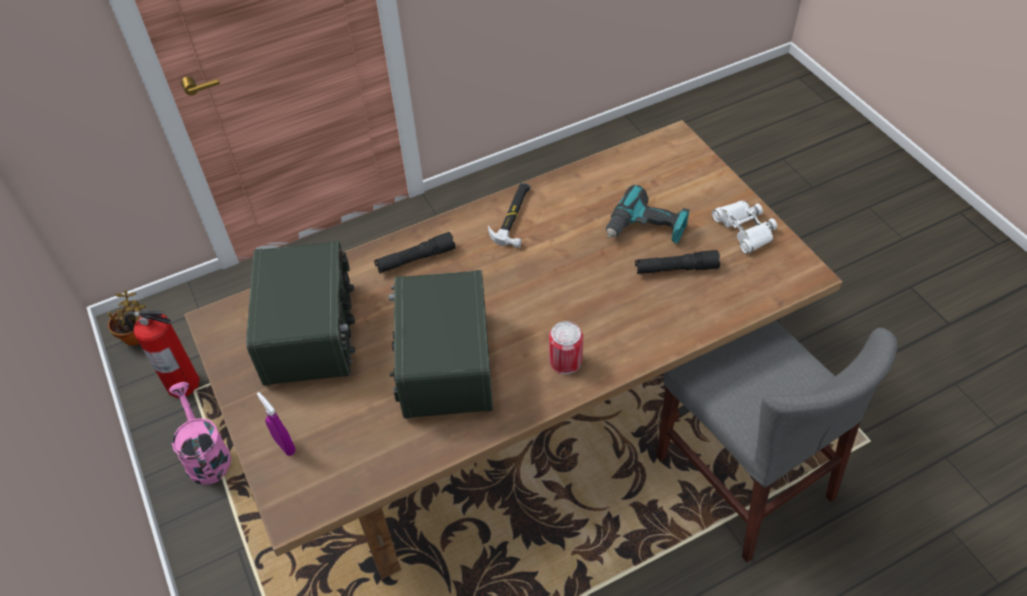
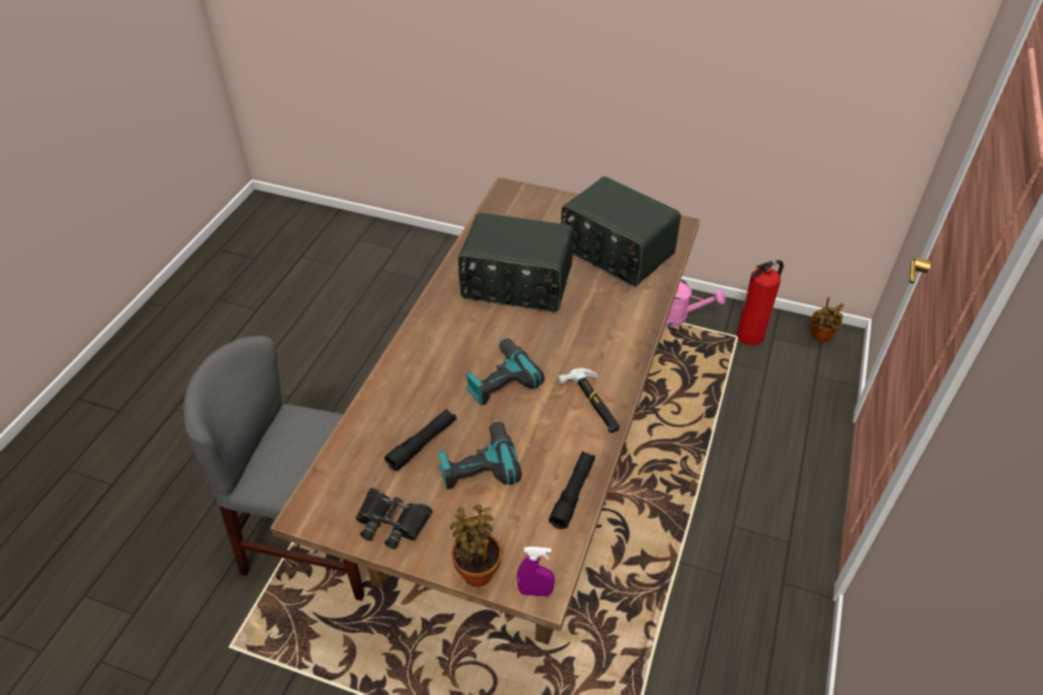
camera: 135 degrees right, 5 degrees down
(284, 445) = (549, 206): purple spray bottle -> purple spray bottle (535, 591)
(415, 259) = (618, 327): black flashlight -> black flashlight (573, 493)
(443, 364) = (516, 284): radio -> radio turned 150 degrees clockwise
(563, 281) = (499, 378): none -> power drill
(565, 361) = (442, 331): can -> none
(708, 170) = (477, 570): none -> potted plant
(744, 229) = (392, 522): white binoculars -> black binoculars

